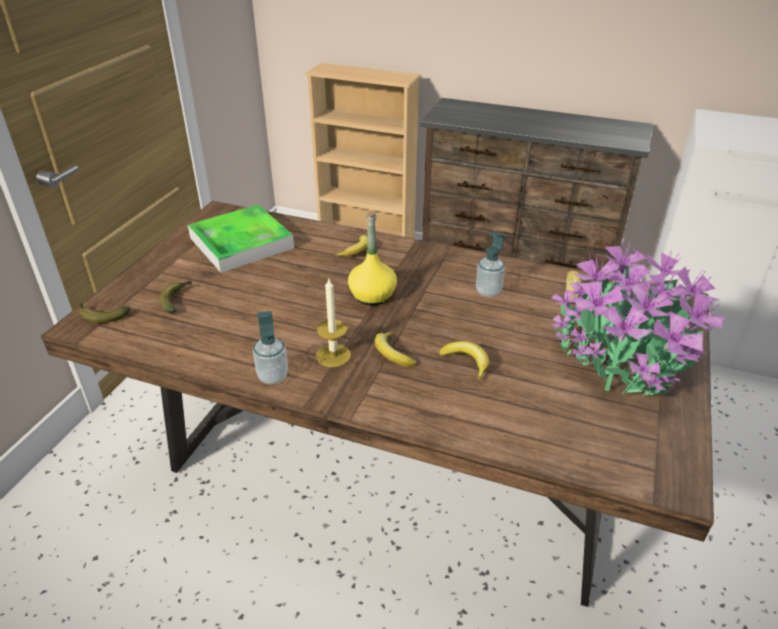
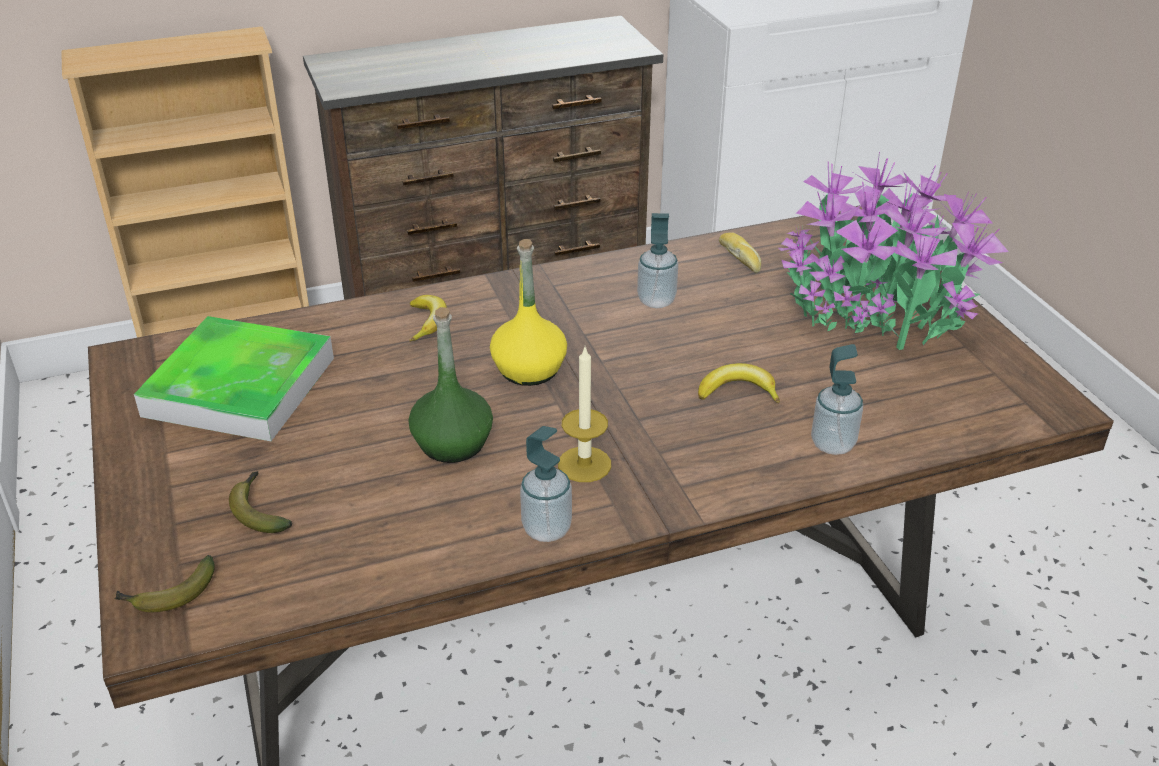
camera: 40 degrees left, 0 degrees up
(289, 312) = (452, 444): none -> green bottle
(392, 354) = (648, 426): banana -> none
(482, 421) = (832, 444): none -> soap dispenser

